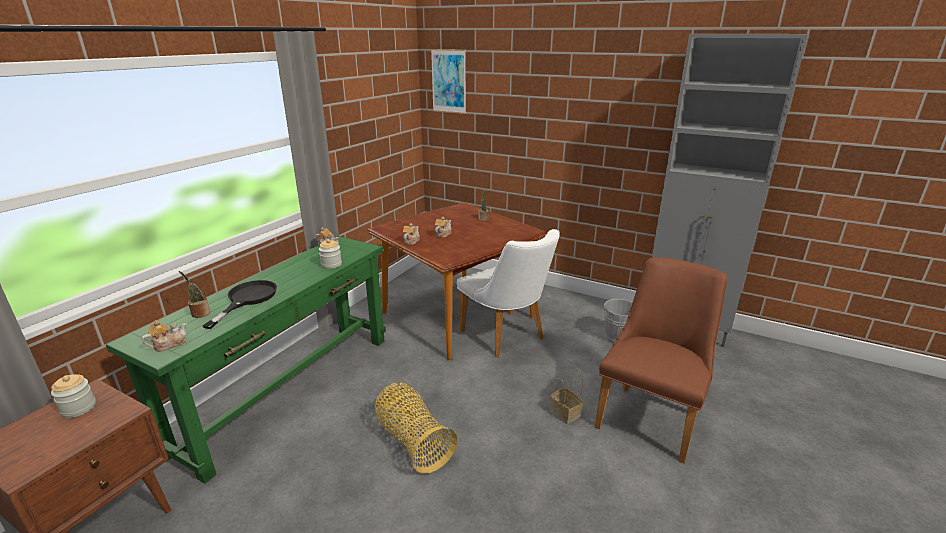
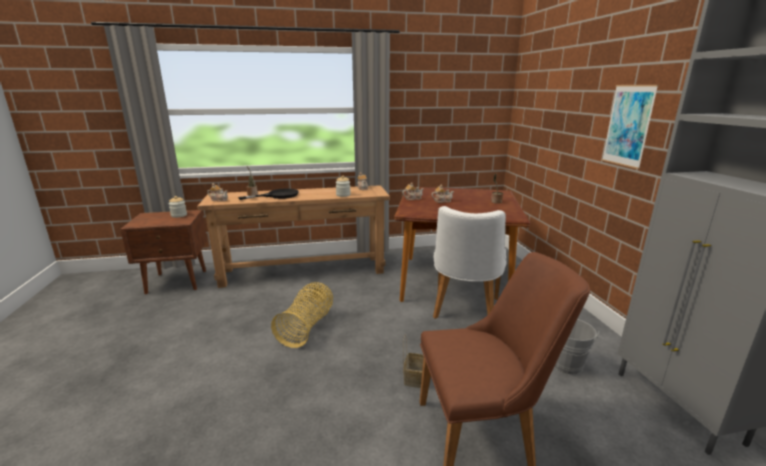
camera: 50 degrees right, 5 degrees down
(290, 389) = (303, 271): green console table -> brown console table
(449, 81) = (530, 80): picture -> picture (628, 125)

